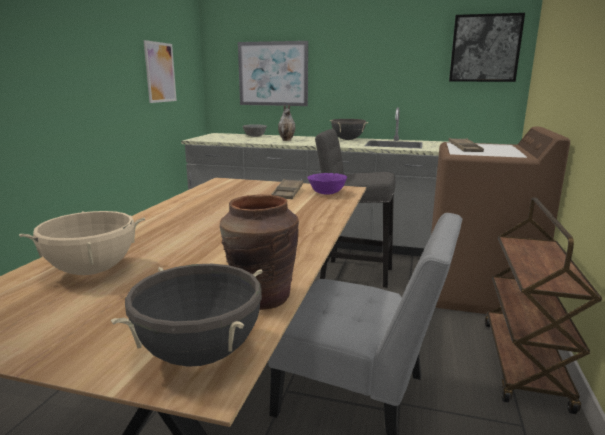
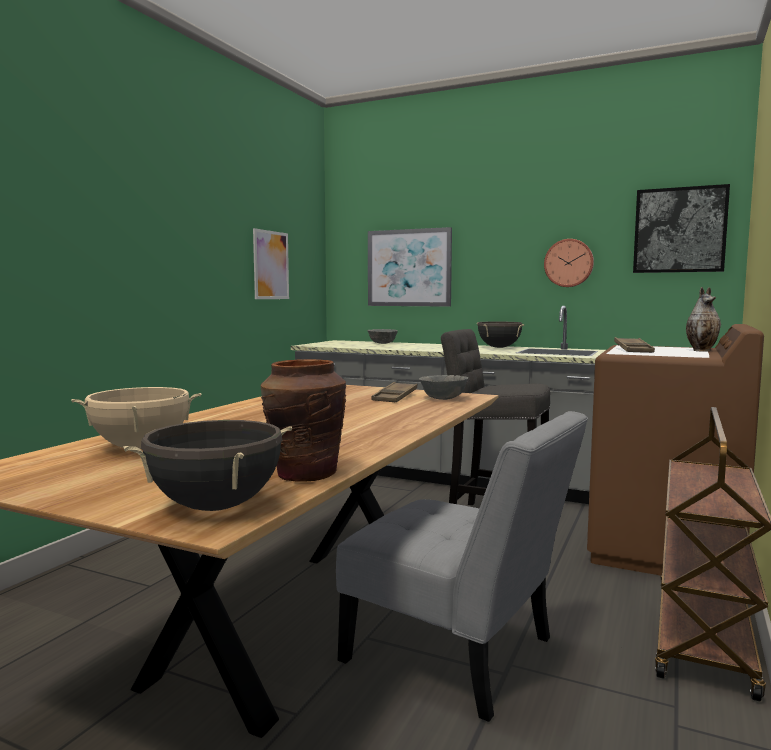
camera: 10 degrees right, 10 degrees down
(287, 140) = (420, 347): vase -> vase (702, 350)
(326, 193) = (443, 399): purple bowl -> grey bowl
(400, 72) = (569, 263): none -> wall clock

